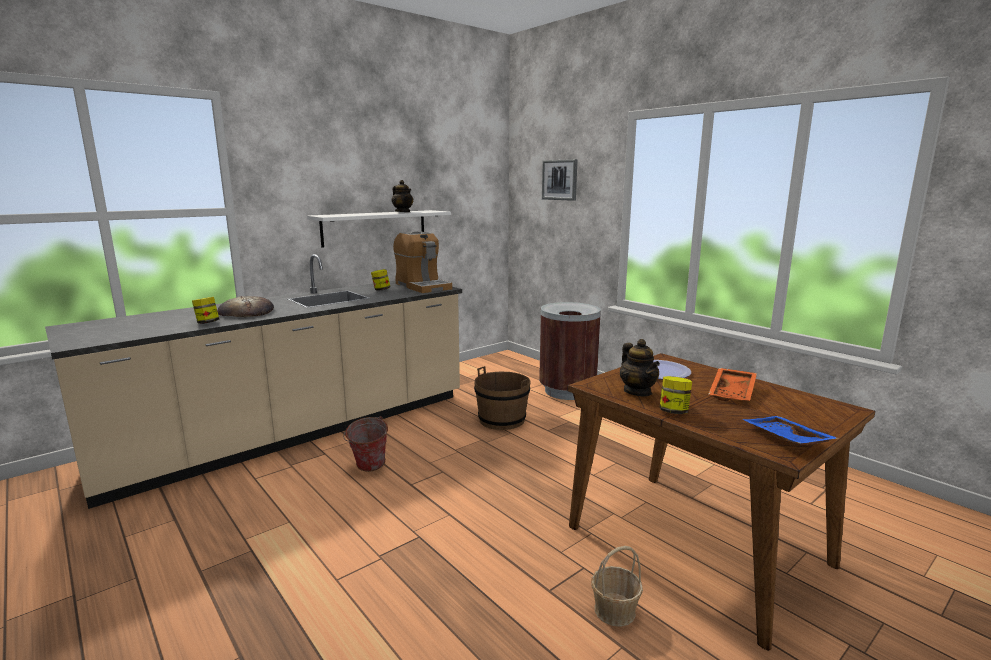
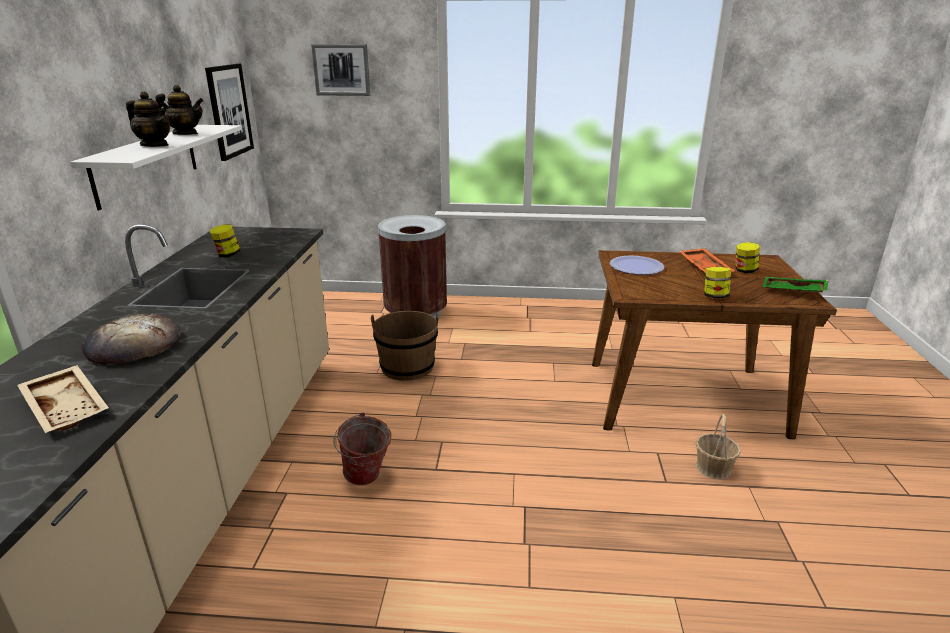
camera: 45 degrees left, 10 degrees up
(172, 324) = (68, 407): none -> beige tray
(207, 323) = (127, 382): jar -> jar (744, 270)
(422, 286) = (266, 236): coffee machine -> none
(474, 206) = (229, 111): none -> picture
(637, 392) = (664, 289): teapot -> teapot (155, 145)
(784, 439) = (793, 292): blue tray -> green tray

